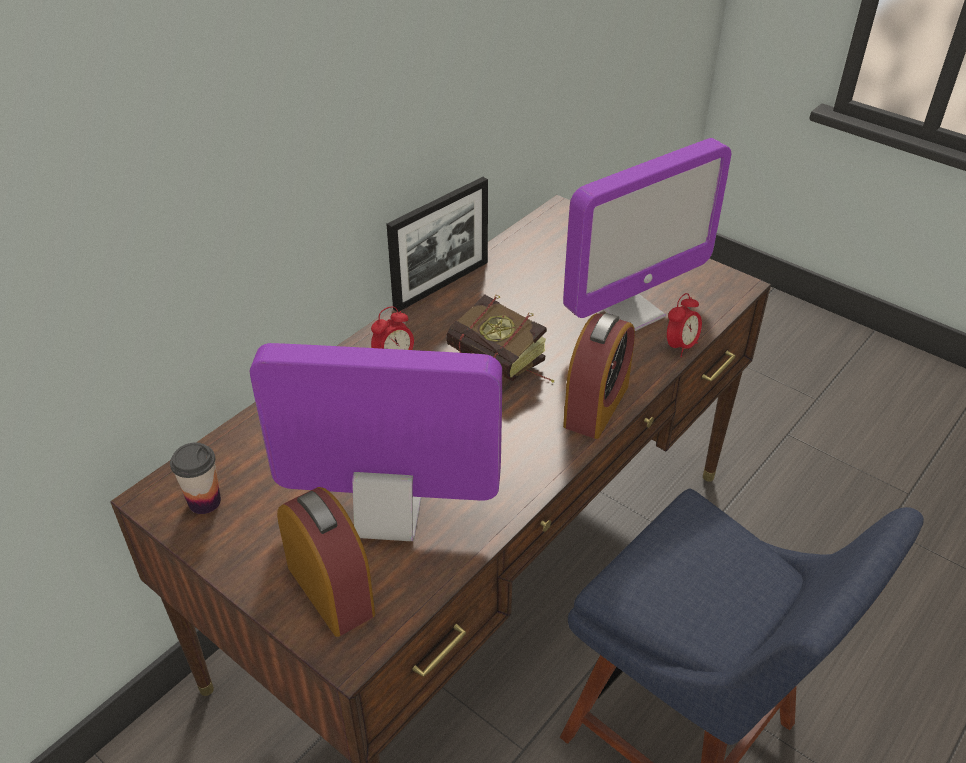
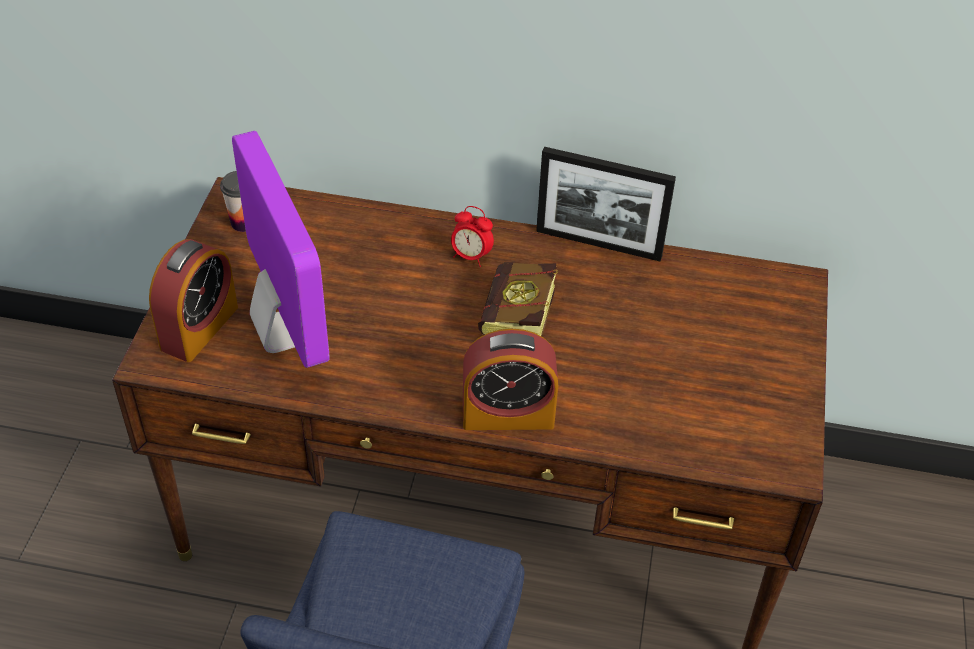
camera: 60 degrees right, 5 degrees up
(631, 312) = (670, 396): monitor -> none
(680, 346) = (645, 452): alarm clock -> none

